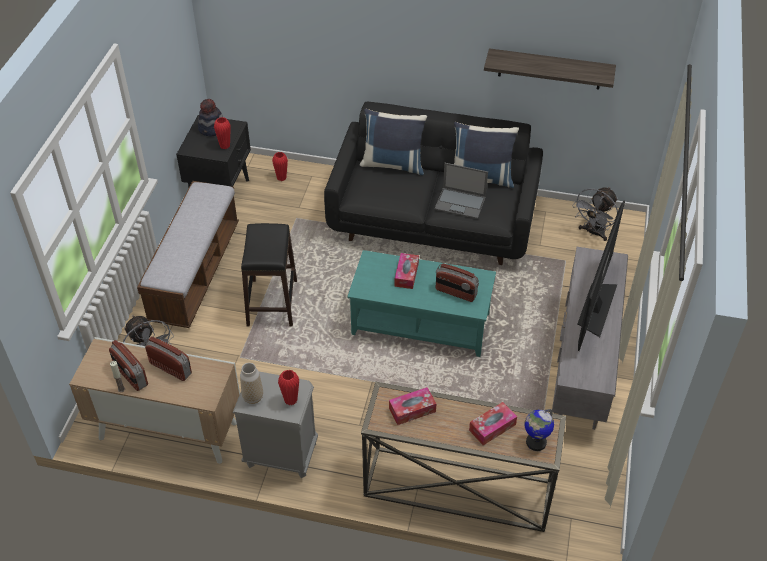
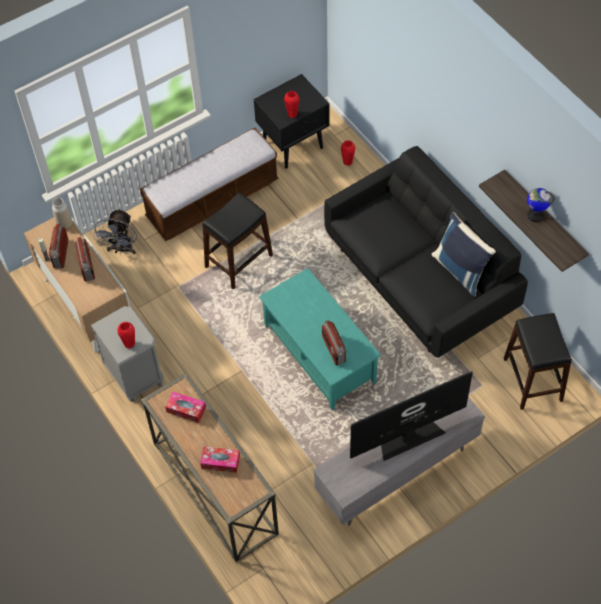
camera: 45 degrees right, 10 degrees up
(212, 129) = (298, 93): hat -> none
(253, 397) = (110, 324): vase -> vase (64, 224)
(393, 164) = (407, 212): blue pillow -> none
(406, 275) = (315, 309): tissue box -> none
(461, 203) = (418, 281): laptop -> none
(535, 442) = (235, 494): globe -> globe (535, 215)
(593, 233) = (533, 379): grey fan -> black stool

